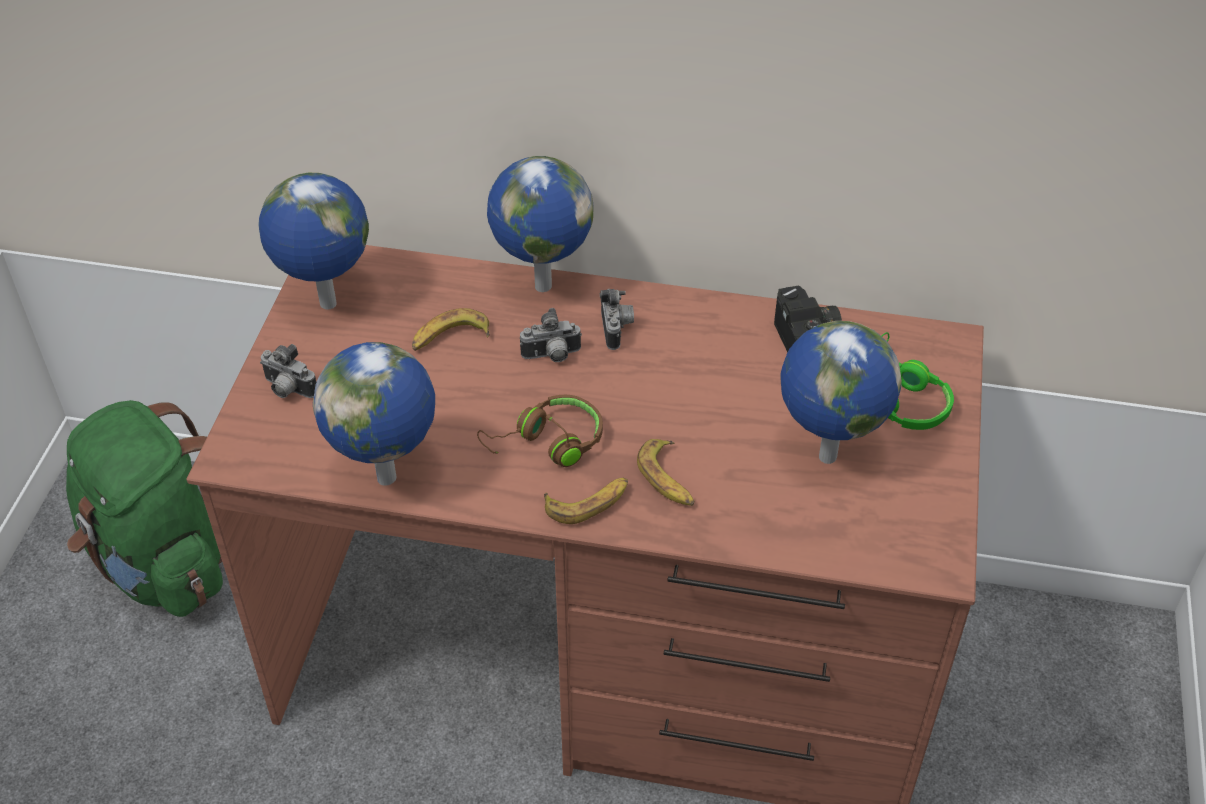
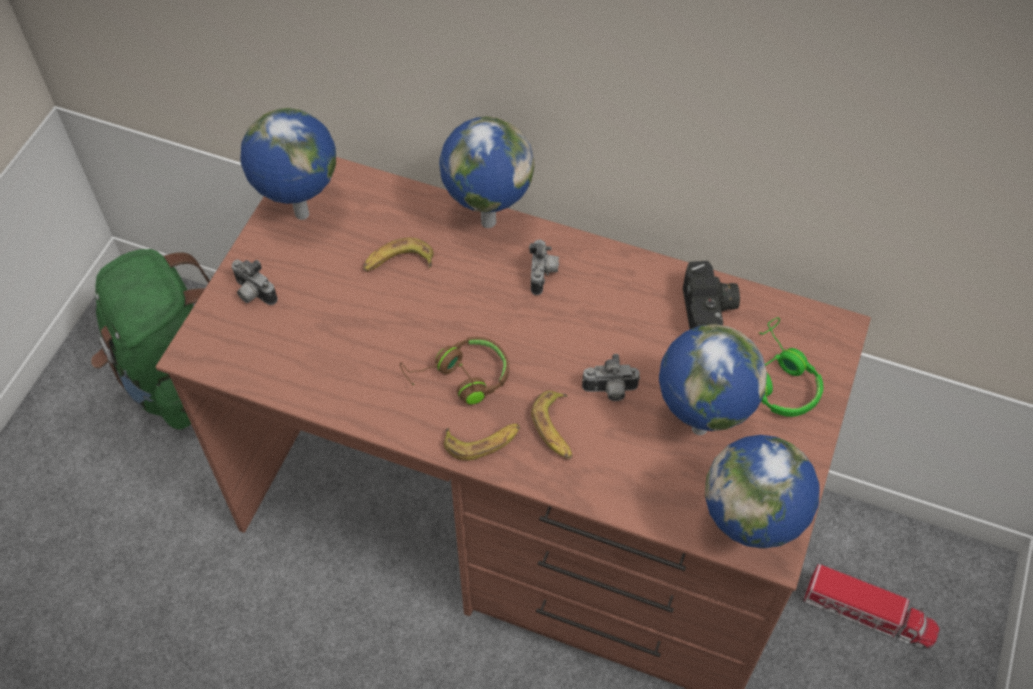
camera: 10 degrees right, 10 degrees up
(389, 478) = (321, 392): globe -> globe (747, 537)
(552, 356) = (481, 293): camera -> camera (610, 391)
(1026, 701) = (867, 613): none -> toy truck

